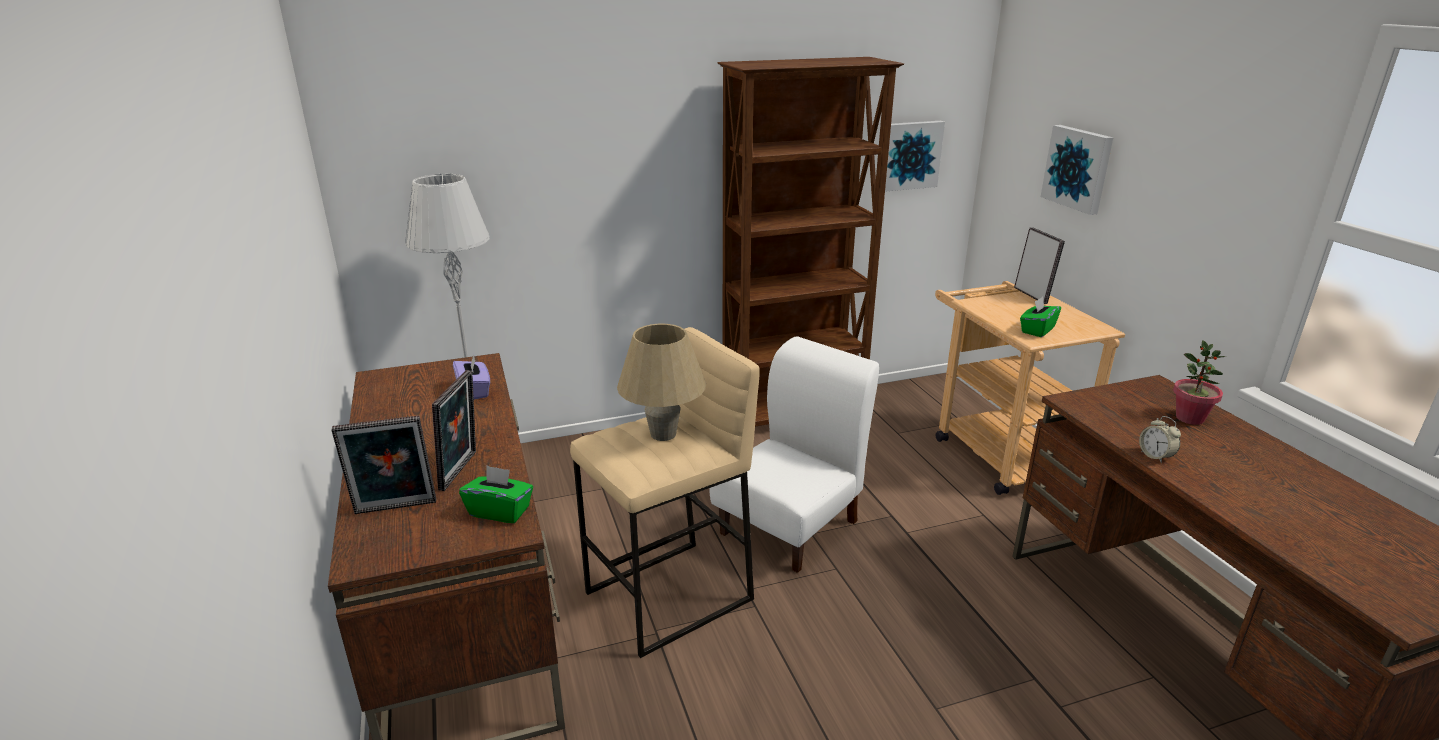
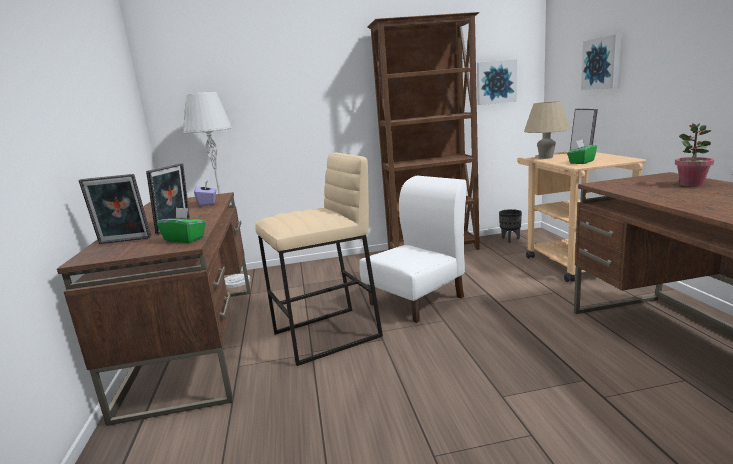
camera: 10 degrees right, 10 degrees down
(663, 434) = (310, 212): beige table lamp -> beige table lamp (546, 157)
(907, 397) = (510, 239): none -> black planter
(1155, 456) = (660, 199): alarm clock -> none

